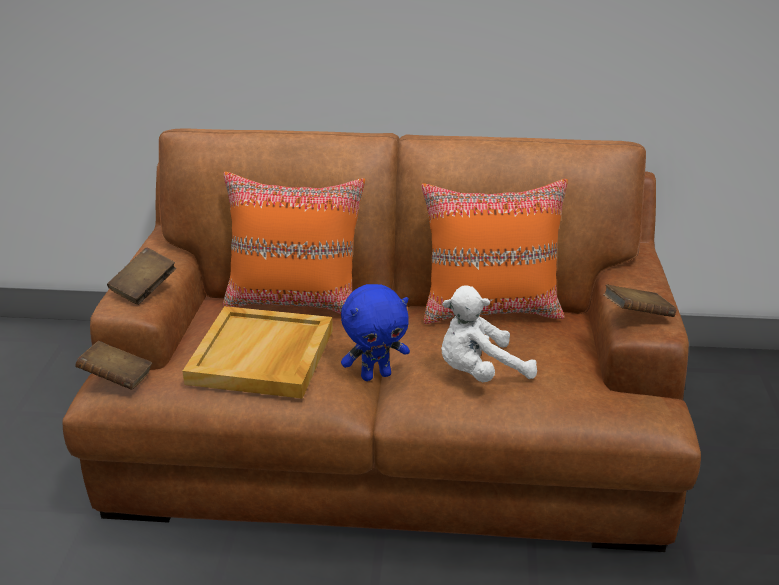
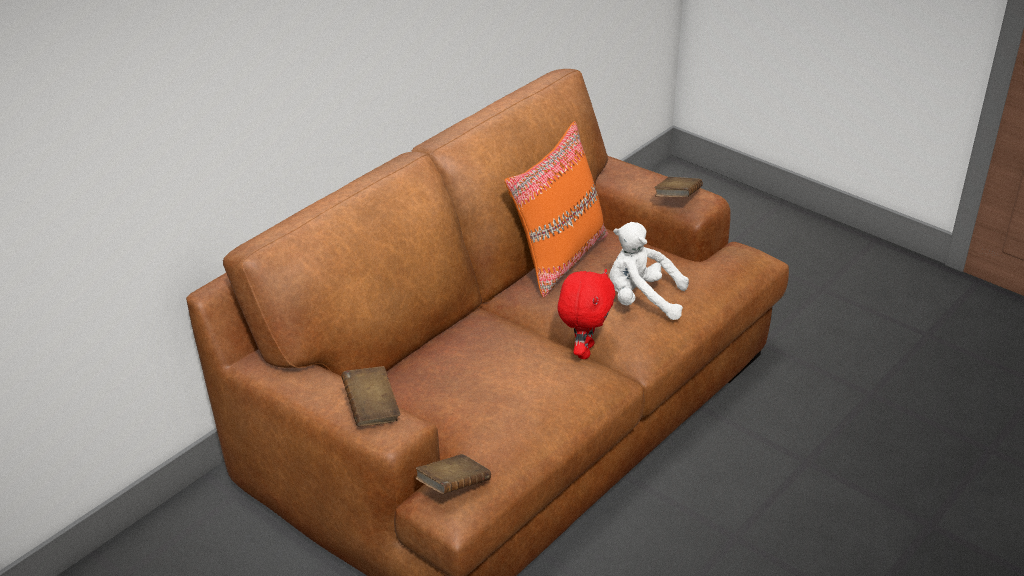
camera: 55 degrees left, 5 degrees up
(262, 357) = (513, 393): beige tray -> none
(296, 301) = (434, 346): orange pillow -> none
(376, 375) = (583, 350): blue plush toy -> red plush toy
(479, 372) = (641, 300): white plush toy -> white plush toy turned 90 degrees clockwise

